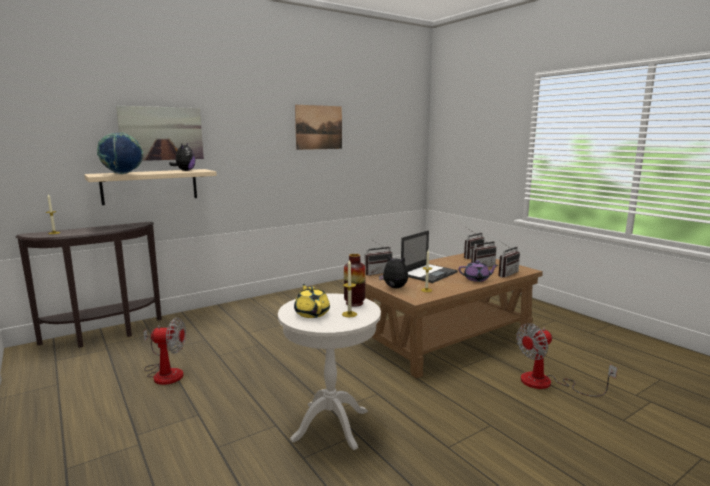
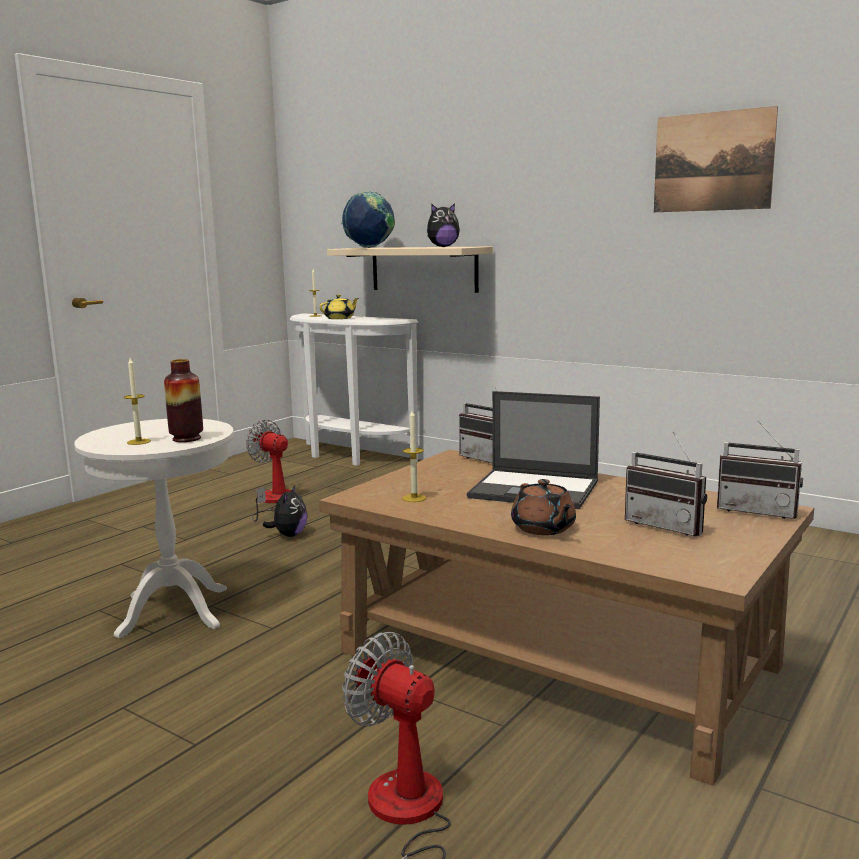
camera: 70 degrees right, 0 degrees up
(105, 335) = (349, 456): brown console table -> white console table
(162, 133) = (441, 191): picture -> none
(165, 372) = (274, 502): fan -> fan turned 150 degrees clockwise
(312, 313) = (141, 429): yellow teapot -> yellow teapot (340, 318)
(394, 288) = (405, 478): plush toy -> plush toy (289, 535)
(477, 279) = (543, 528): purple teapot -> brown teapot
(505, 274) = (635, 552): radio -> none

